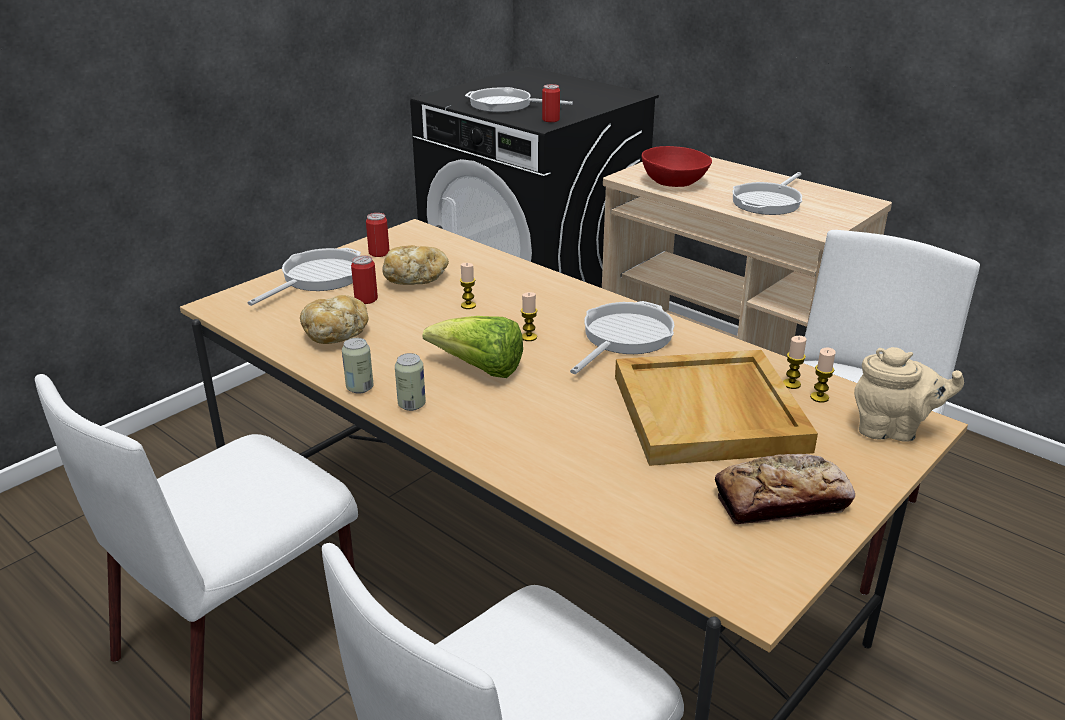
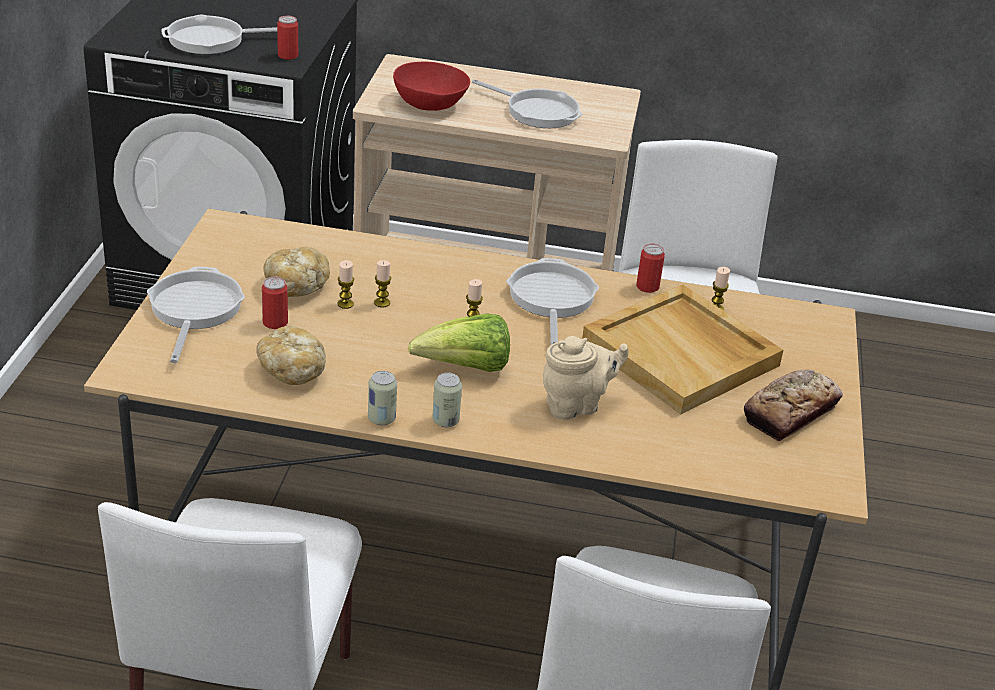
camera: 35 degrees left, 5 degrees up
(379, 253) = (222, 263): can -> can (647, 287)
(768, 202) = (537, 111): frying pan -> frying pan turned 60 degrees counterclockwise
(819, 397) = (744, 315): candle -> candle (345, 304)
(892, 430) = (813, 329): beige teapot -> beige teapot (576, 405)

